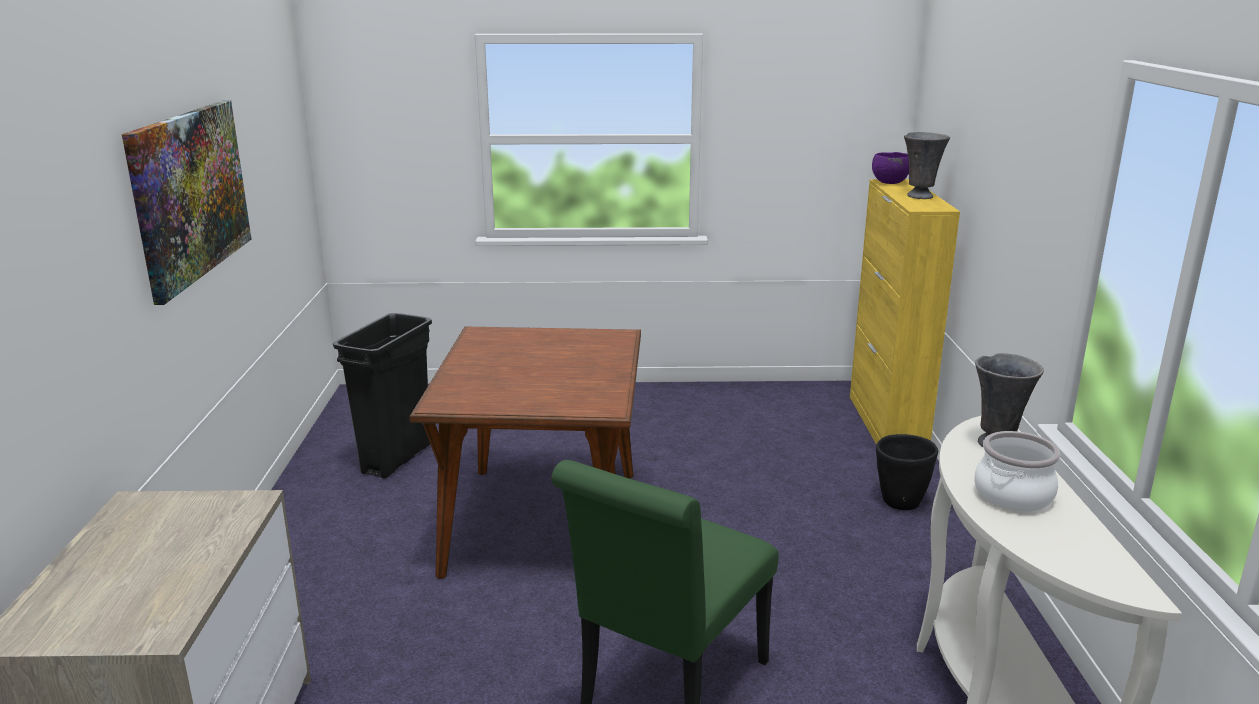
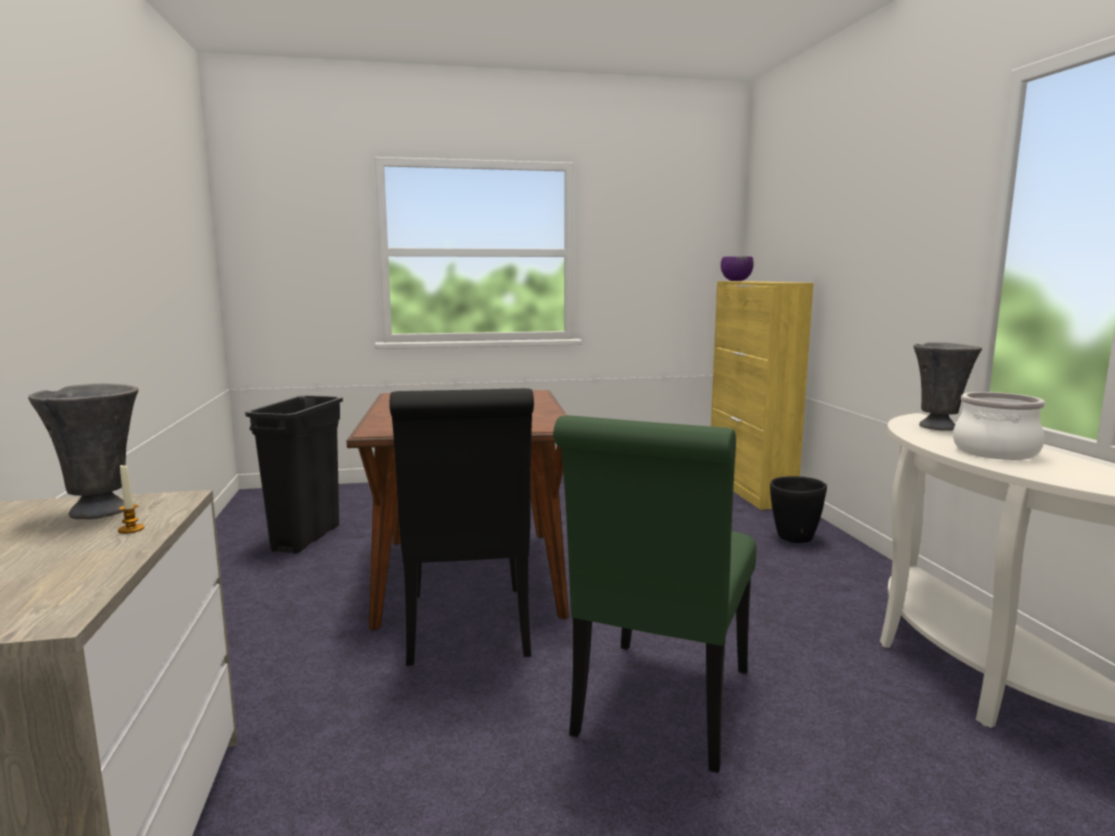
camera: 10 degrees left, 10 degrees down
(191, 194) = (100, 224): picture -> none
(217, 539) = (131, 529): none -> candle
(524, 588) = (468, 630): none -> black chair
(920, 196) = (770, 281): grey vase -> grey vase (101, 511)

